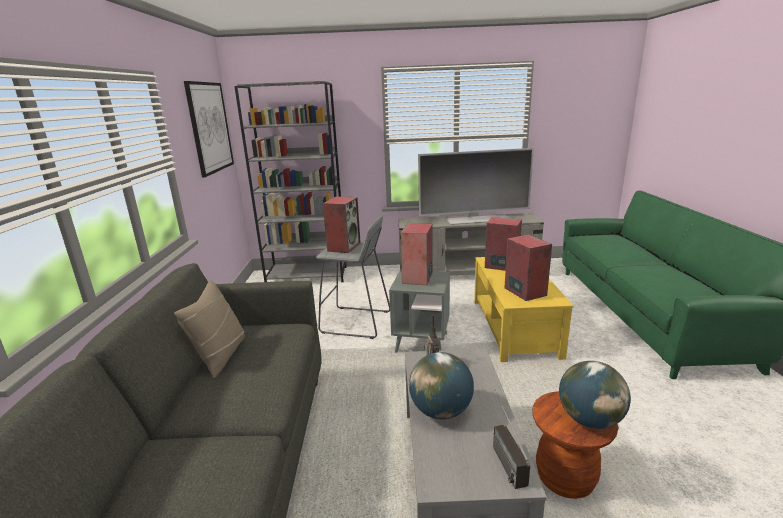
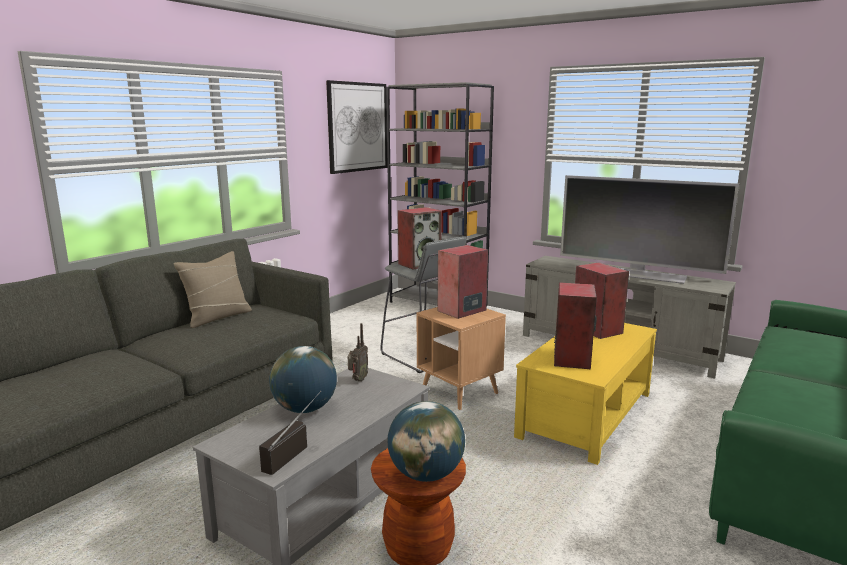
camera: 35 degrees right, 5 degrees down
(421, 343) = (459, 392): grey side table -> brown side table

